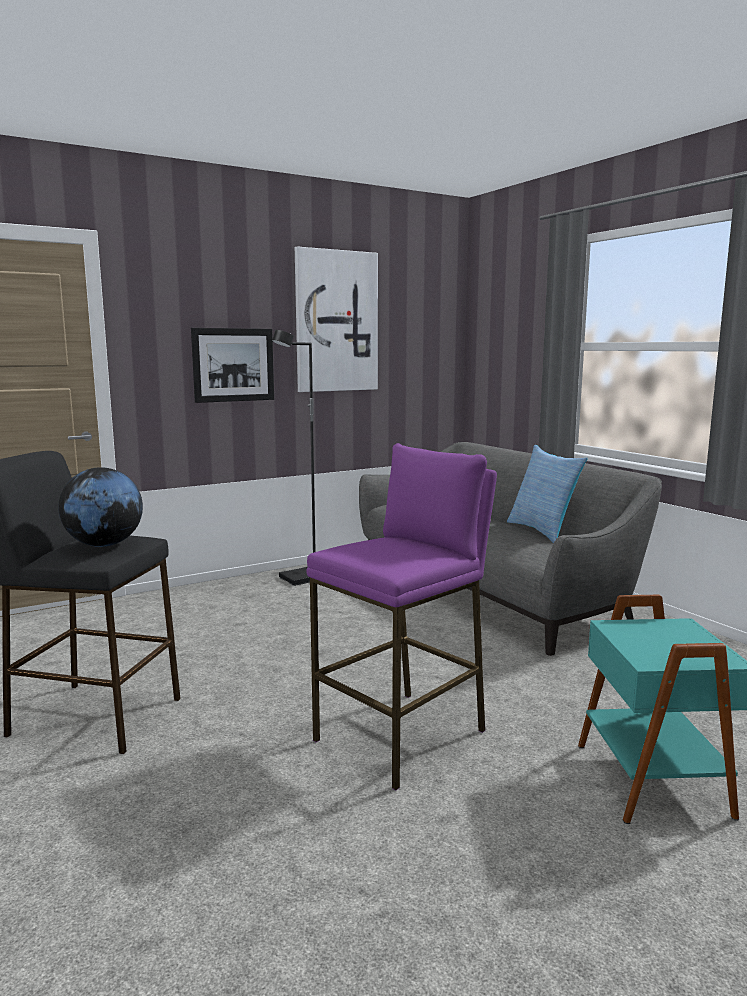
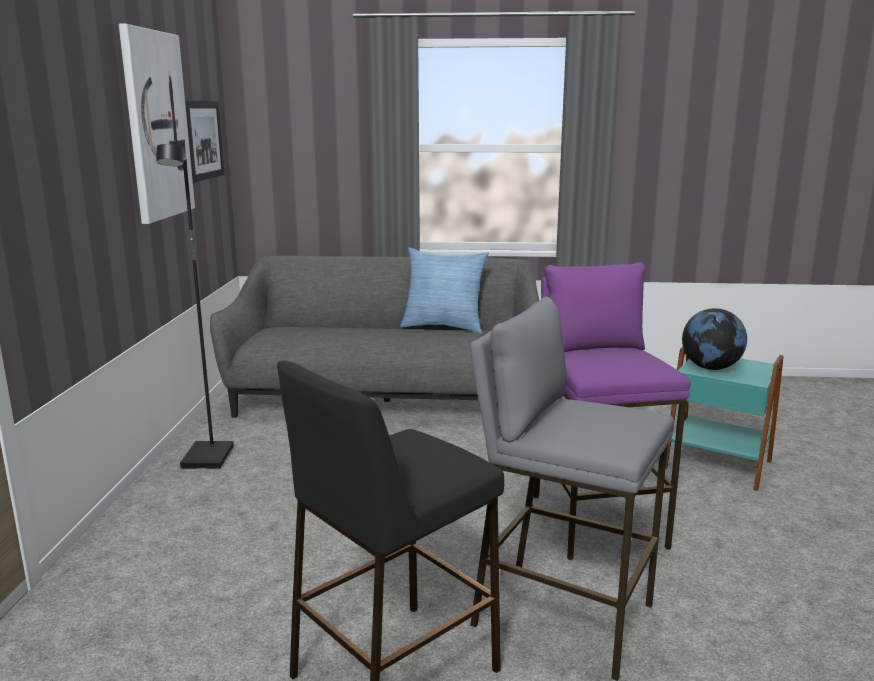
camera: 55 degrees left, 5 degrees up
(104, 545) = (427, 453): globe -> globe (711, 368)
(219, 760) = (561, 615): none -> grey stool
(233, 365) = (90, 196): picture -> picture (203, 140)

